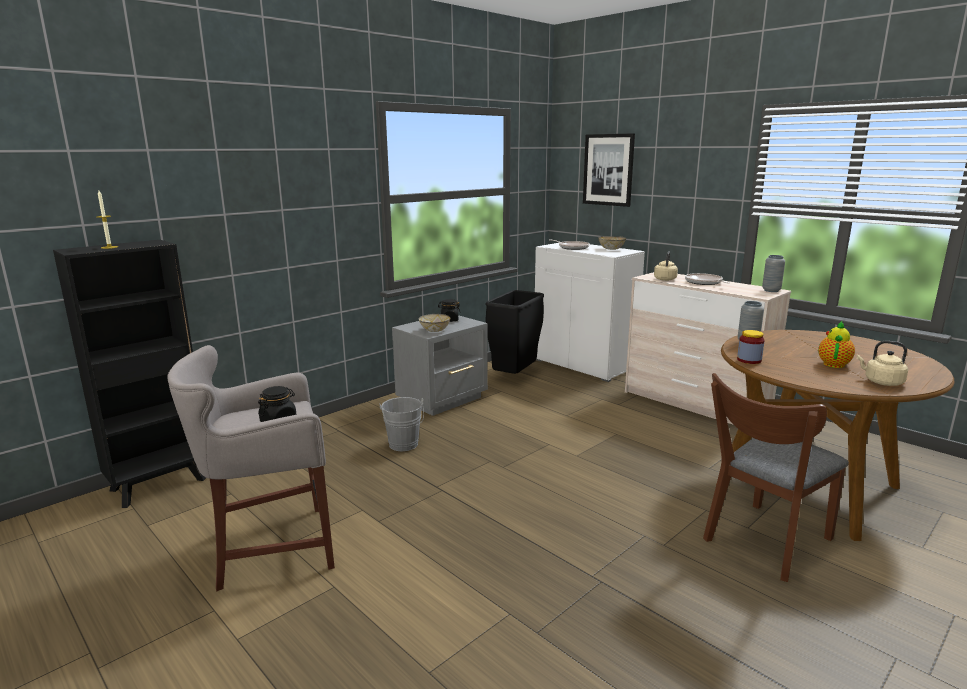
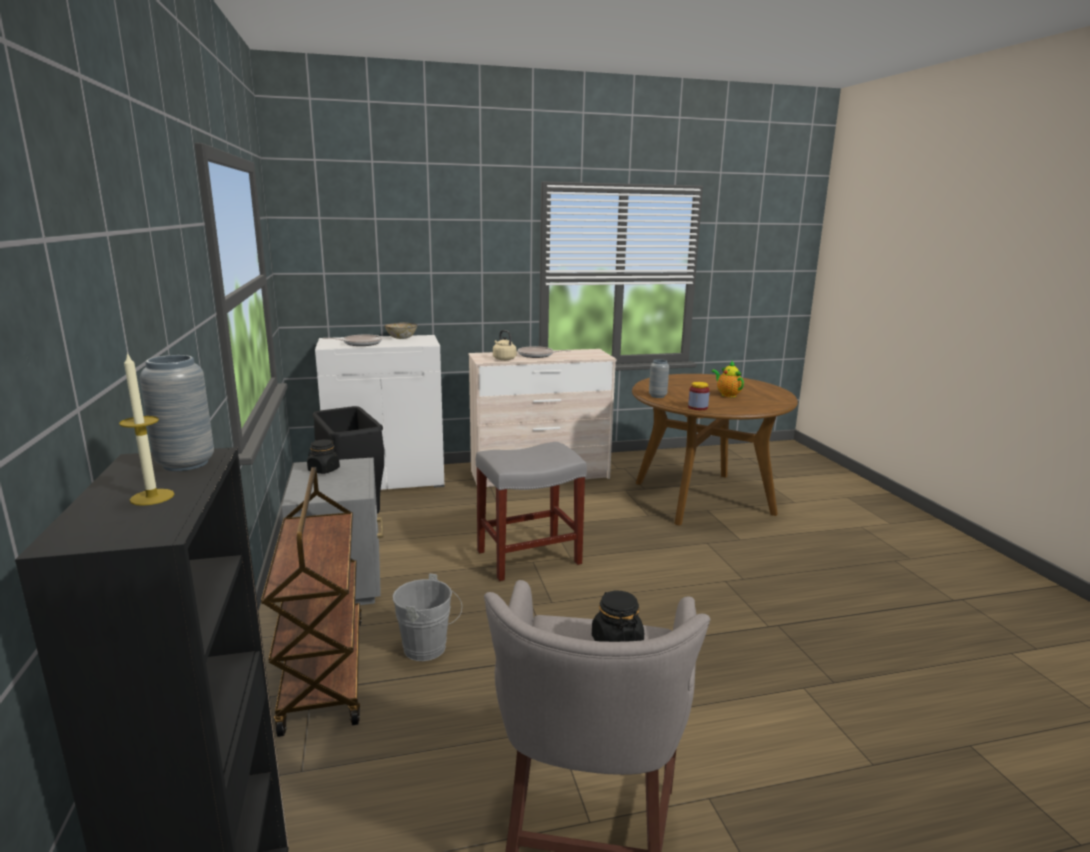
camera: 60 degrees left, 0 degrees up
(357, 427) = (322, 671): none -> brown cart
(434, 330) = (350, 487): bowl -> none
(554, 441) = (530, 557): none -> grey stool
(608, 170) = (369, 245): picture -> none
(763, 543) = (762, 543): brown chair -> none
(771, 290) = (593, 351): grey vase -> grey vase (185, 464)
(881, 382) = (770, 397): beige kettle -> none

